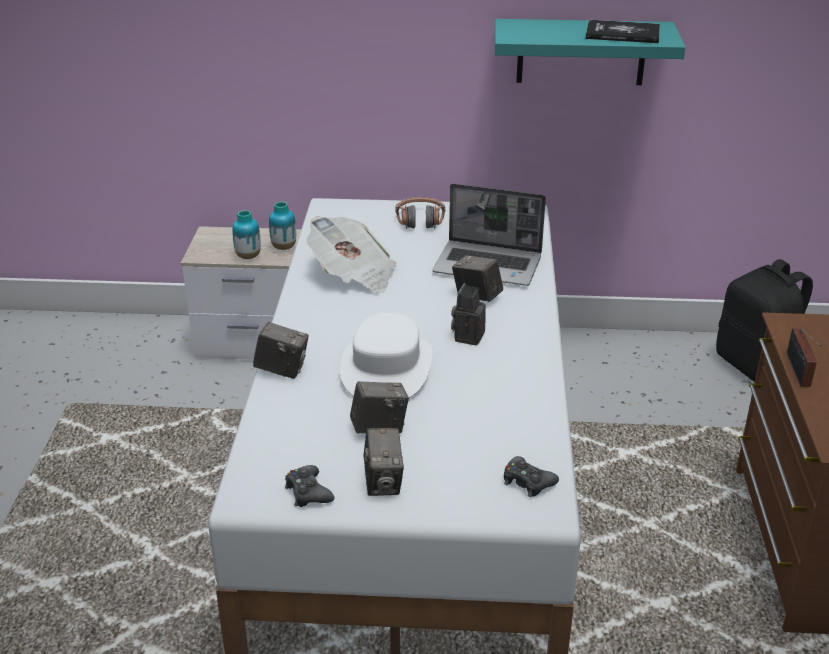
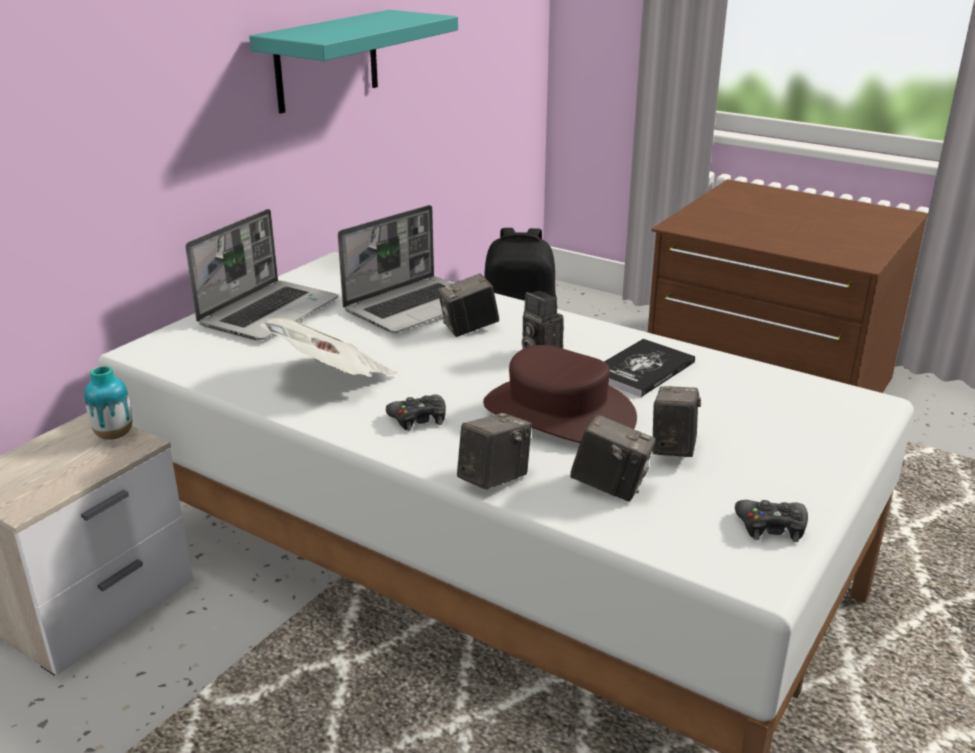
camera: 60 degrees left, 5 degrees down
(248, 256) = (93, 467): vase -> none
(383, 482) = (779, 474): camera -> camera (610, 487)
(386, 368) = (558, 413): white hat -> brown hat
(420, 221) = (269, 312): headphones -> laptop
(527, 482) = (821, 398): black game controller -> black game controller (418, 419)
(622, 34) = (389, 20): book -> book (642, 369)
(798, 371) = (750, 243): radio -> none

